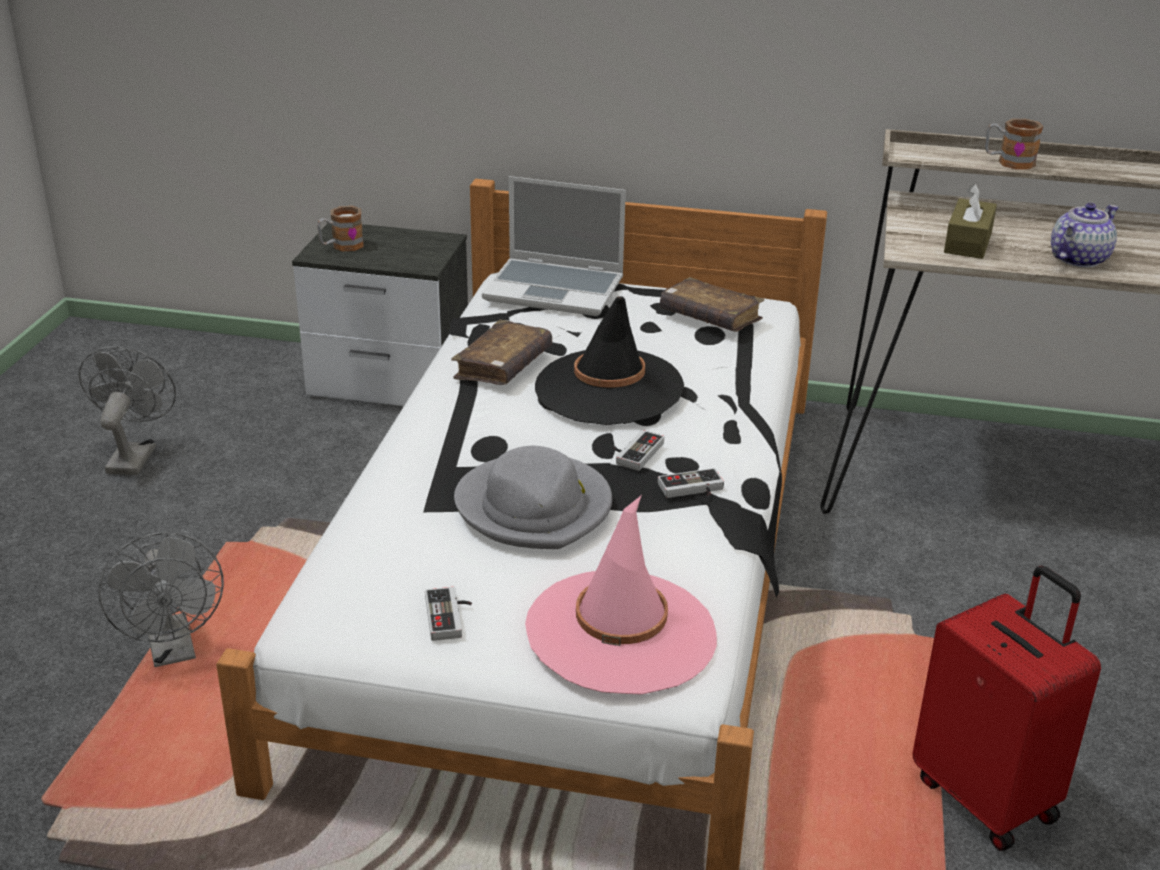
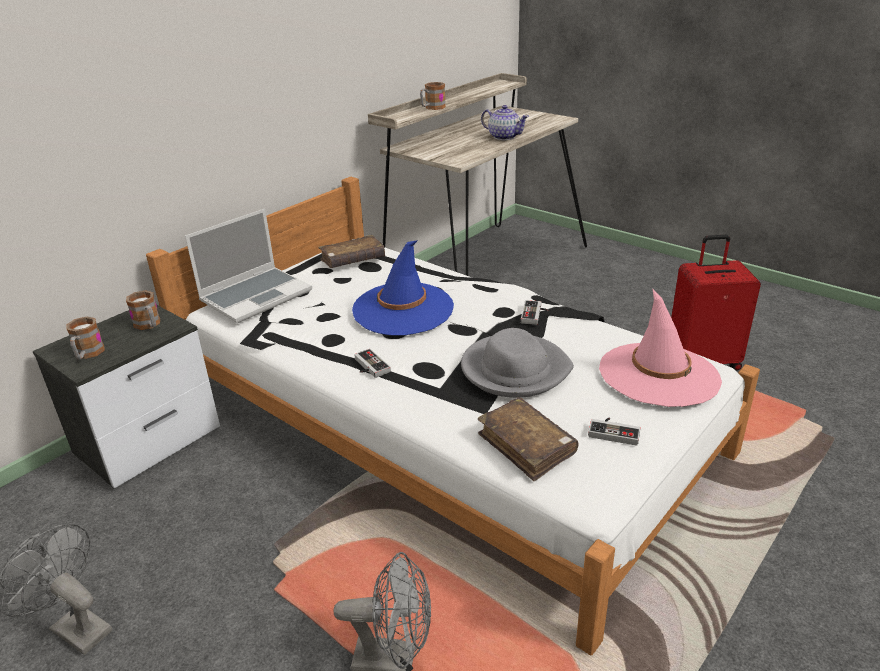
camera: 60 degrees left, 0 degrees up
(417, 252) = (149, 325): none -> mug
(503, 366) = (332, 339): brown book -> brown book (526, 446)
(609, 388) = (403, 309): black hat -> blue hat
(634, 452) = (481, 321): game controller -> game controller (368, 367)
(968, 242) = (462, 149): brown tissue box -> none
(1077, 259) = (504, 137): teapot -> teapot turned 135 degrees clockwise

